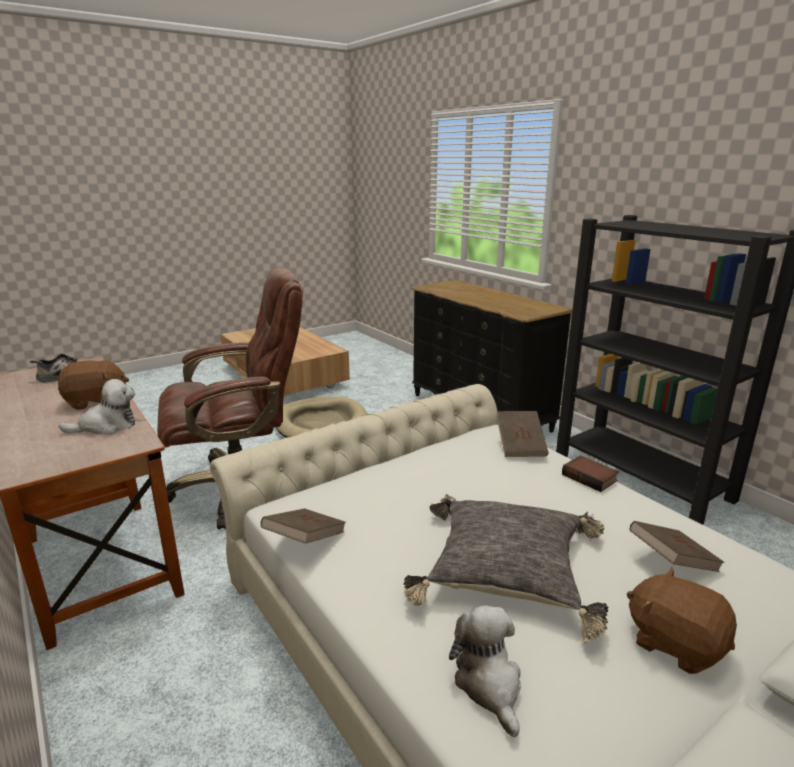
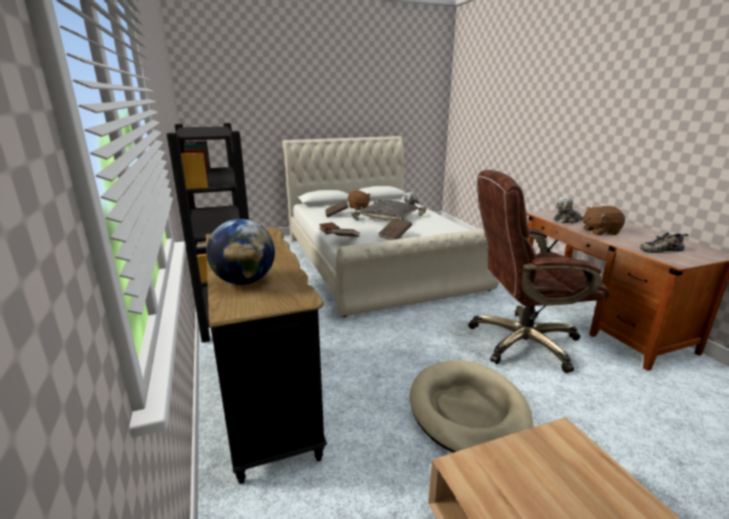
camera: 165 degrees left, 0 degrees up
(305, 540) = (457, 227): brown book -> brown book (395, 236)
(469, 289) = (244, 281): none -> globe

